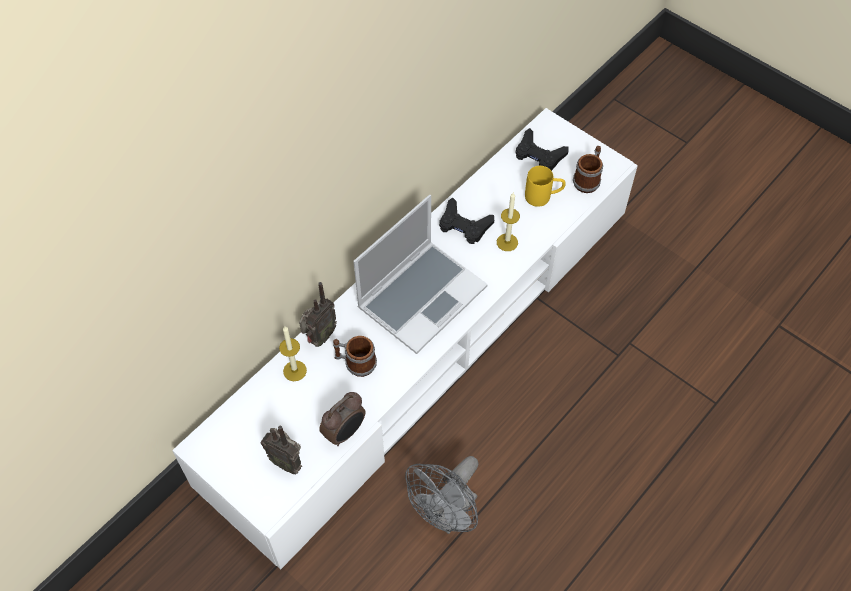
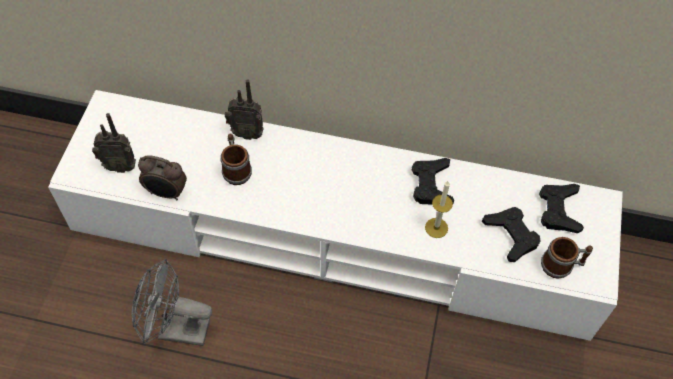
camera: 60 degrees right, 0 degrees up
(286, 462) = (120, 166): radio -> radio turned 90 degrees counterclockwise
(295, 370) = (206, 131): candle -> none
(422, 296) = (333, 186): laptop -> none
(543, 197) = (511, 235): yellow mug -> black game controller

